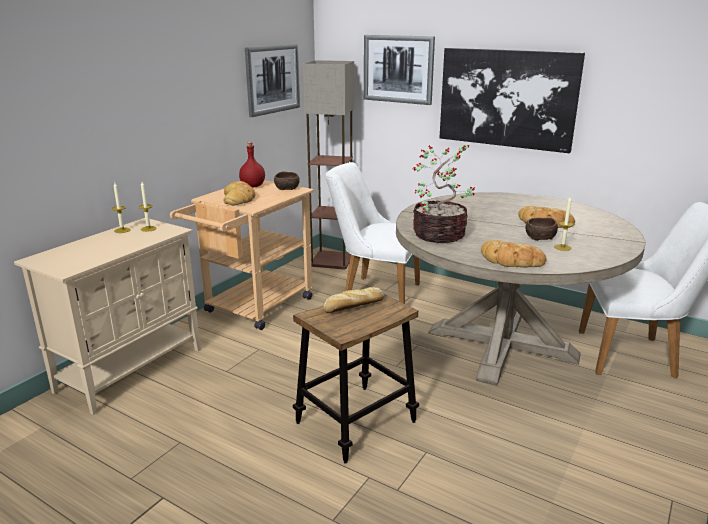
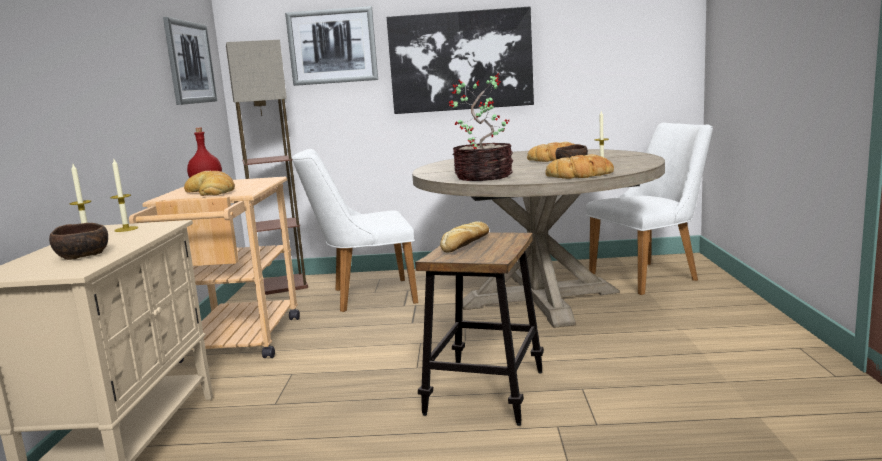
camera: 30 degrees left, 10 degrees down
(287, 188) = (255, 180): brown bowl -> brown bowl (83, 255)

